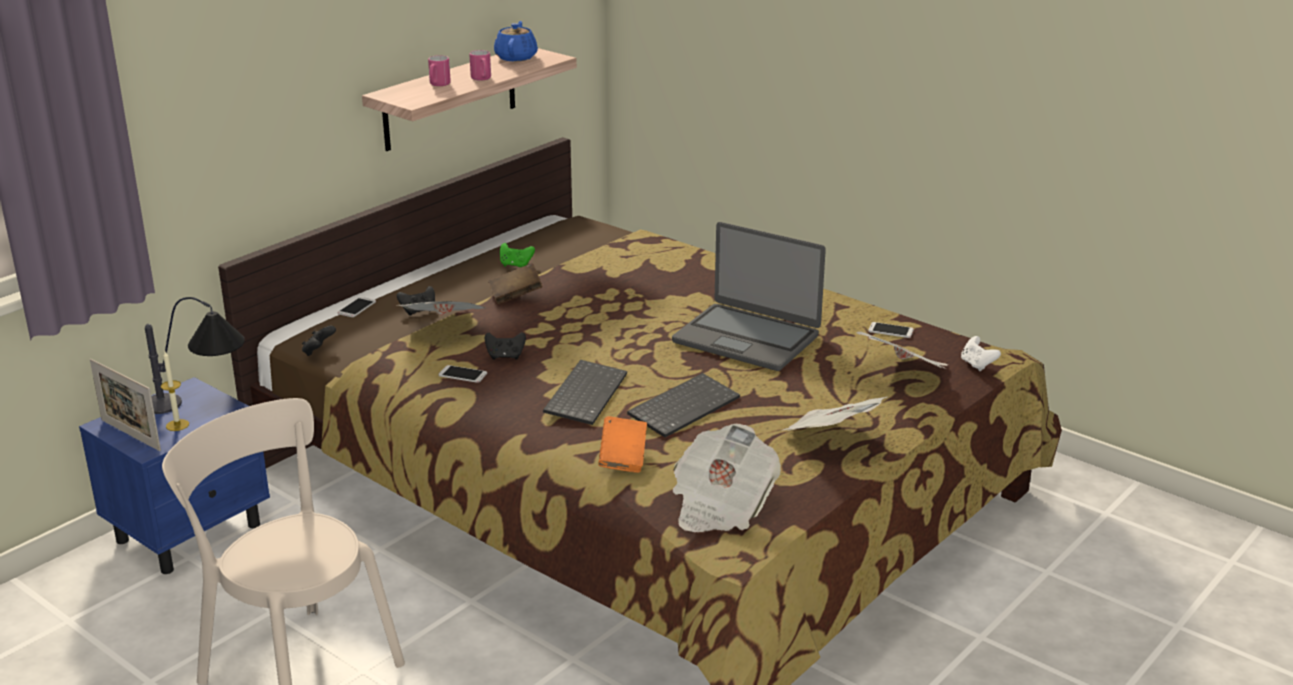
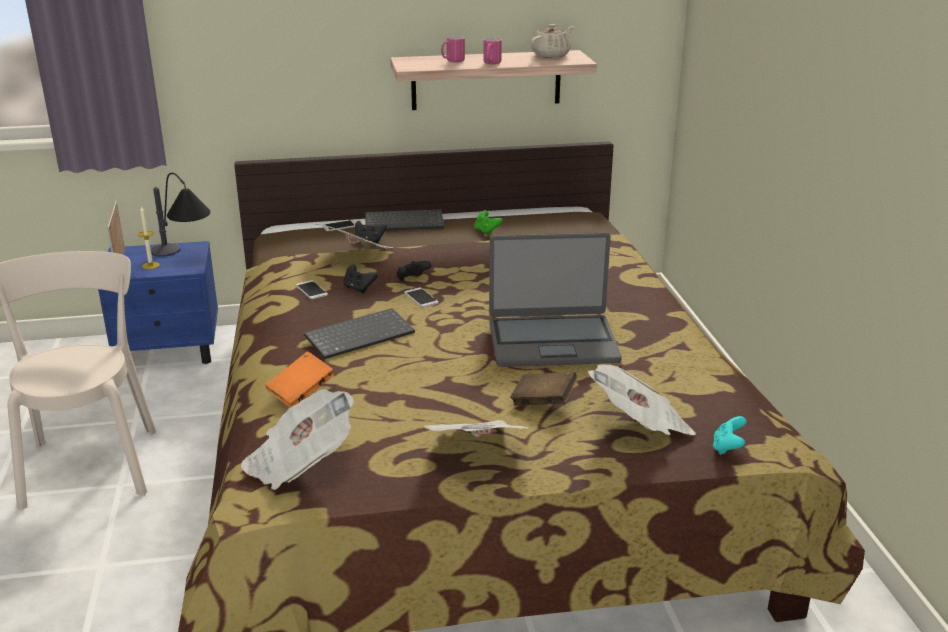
camera: 40 degrees right, 0 degrees up
(318, 351) = (269, 245): black game controller -> black game controller (412, 280)
(515, 295) = (441, 250): brown book -> brown book (543, 402)
(516, 57) = (551, 55): blue teapot -> beige teapot
(683, 406) = (409, 373): keyboard -> keyboard (405, 222)
(747, 338) = (552, 341): laptop -> laptop turned 75 degrees counterclockwise
(890, 330) = (693, 384): phone -> phone (421, 298)
(977, 365) = (727, 448): white game controller -> turquoise game controller

